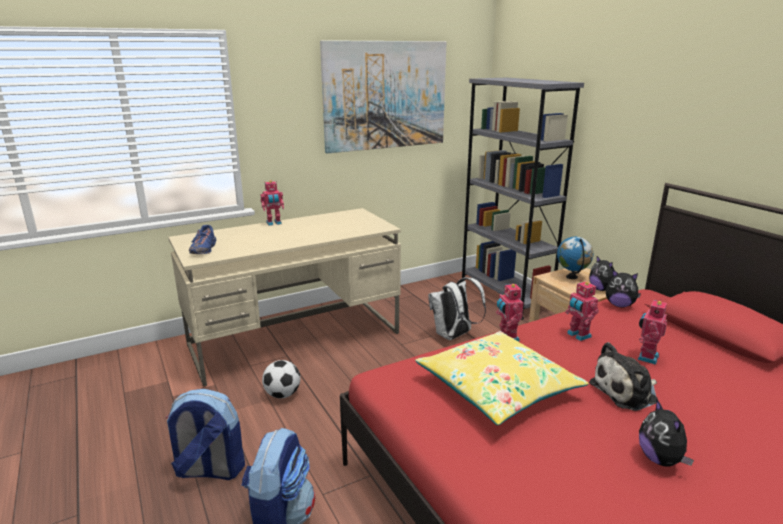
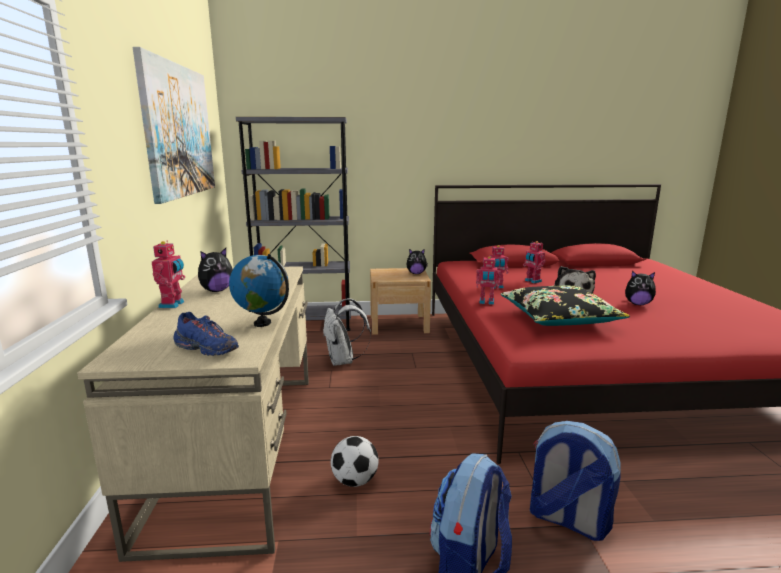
camera: 65 degrees left, 5 degrees down
(497, 388) = (558, 318): yellow pillow -> black pillow
(572, 277) = (388, 274): globe -> globe (262, 323)
(619, 305) = (462, 270): plush toy -> plush toy (216, 290)

